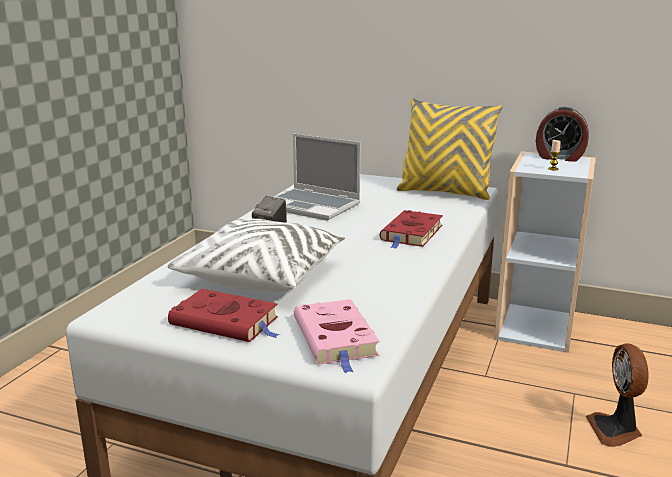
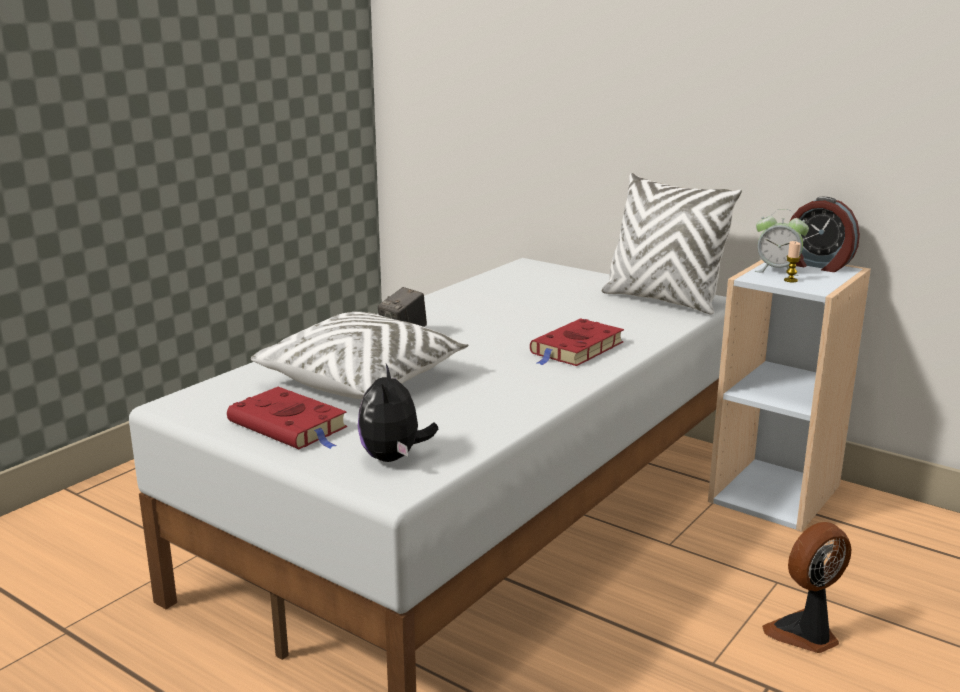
camera: 15 degrees right, 0 degrees up
(313, 206) = (481, 304): laptop -> none
(336, 339) = (394, 458): pink book -> plush toy
(444, 192) = (663, 300): yellow pillow -> white pillow
(537, 163) = (777, 270): none -> alarm clock
(615, 430) = (805, 634): fan -> fan turned 45 degrees clockwise

